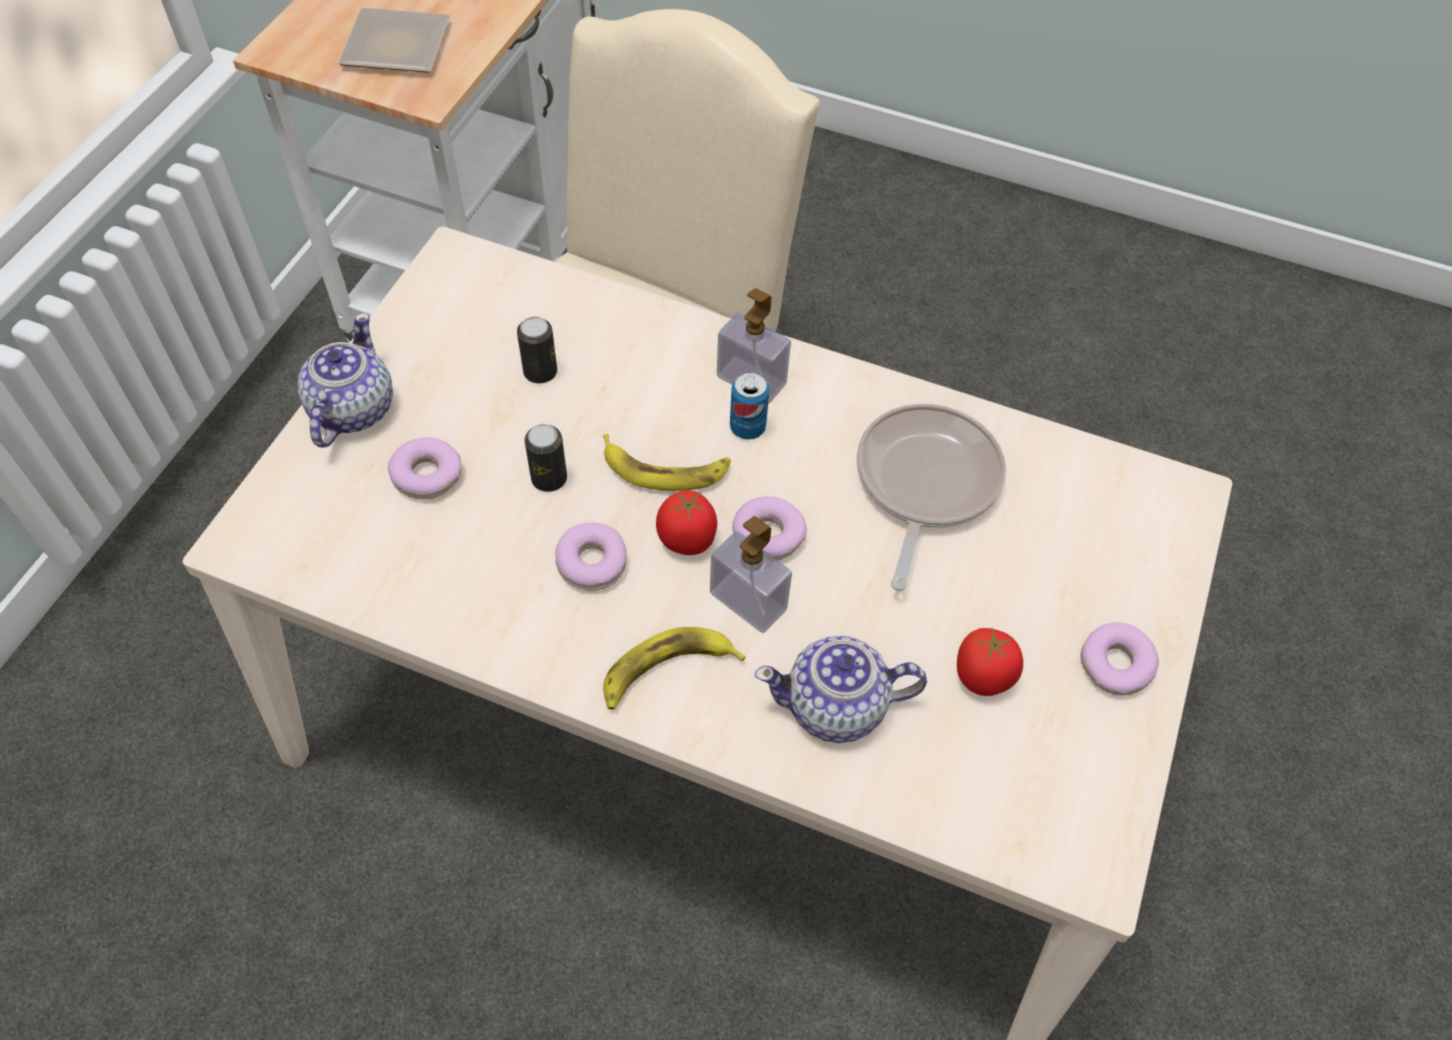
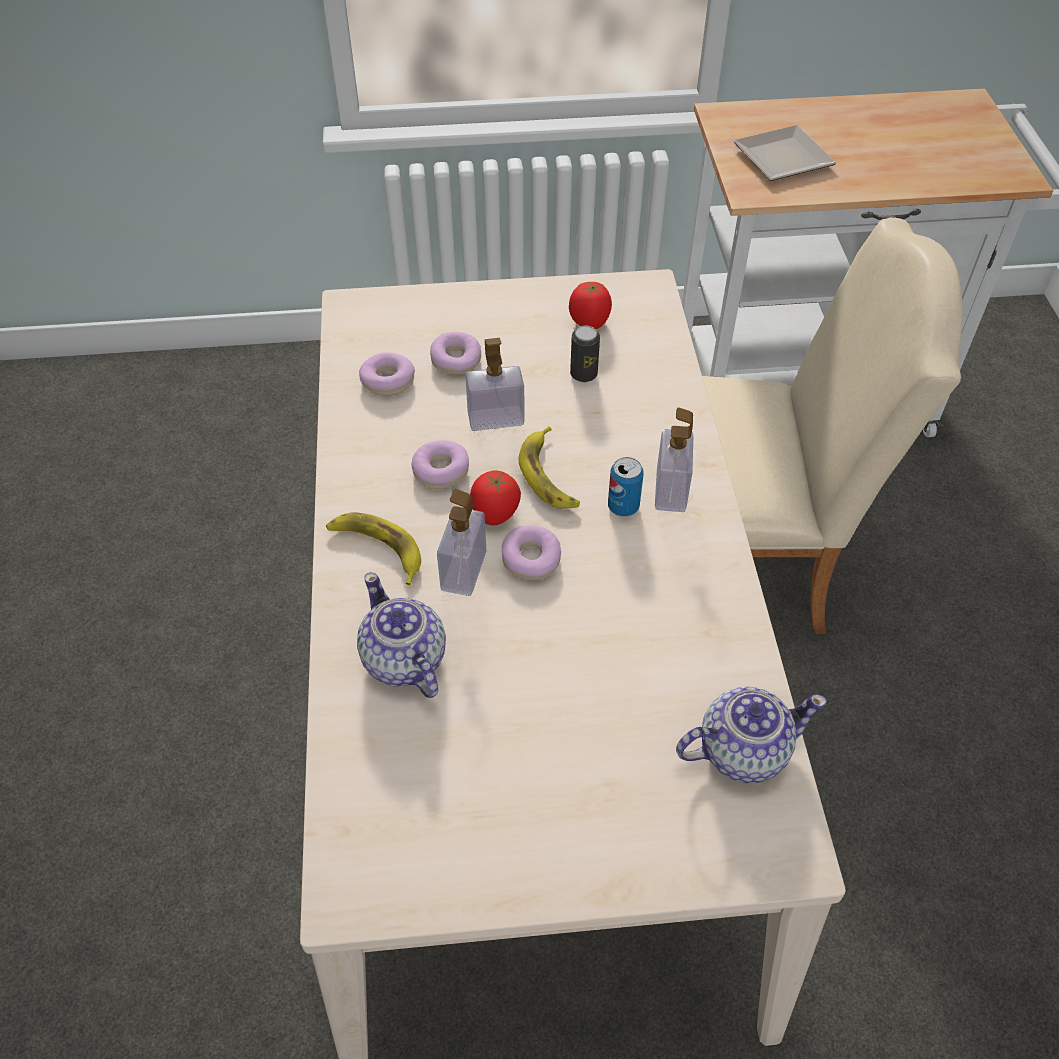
camera: 65 degrees right, 5 degrees down
(351, 410) = (482, 303): teapot -> teapot (741, 750)
(549, 478) = (496, 419): can -> soap dispenser
(924, 483) = (653, 641): frying pan -> none
(983, 676) = (487, 751): tomato -> tomato (589, 322)
(1114, 665) = (558, 850): donut -> donut (388, 381)

